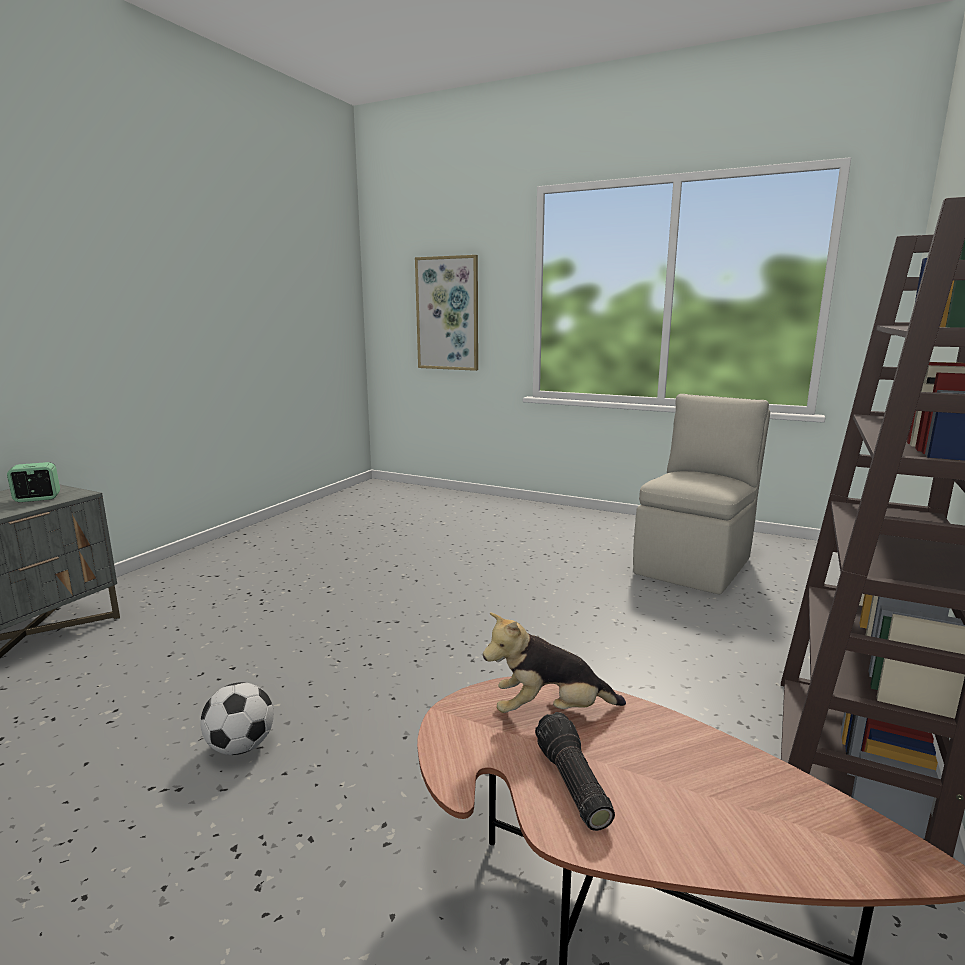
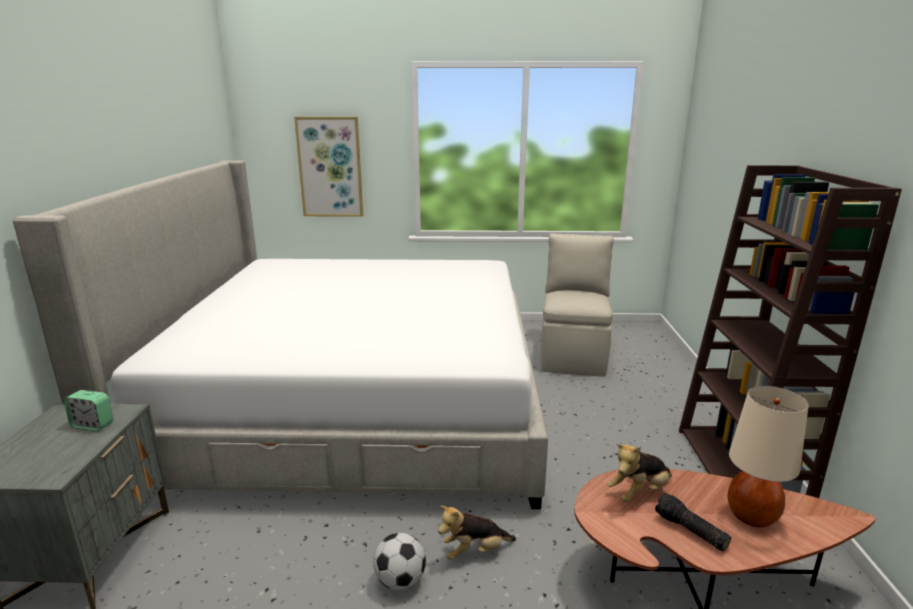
camera: 25 degrees left, 5 degrees up
(37, 499) = (92, 425): alarm clock -> alarm clock turned 120 degrees counterclockwise
(352, 744) = (475, 551): none -> plush toy
(384, 563) = (354, 402): none -> bed
(708, 798) = (752, 516): none -> beige table lamp

